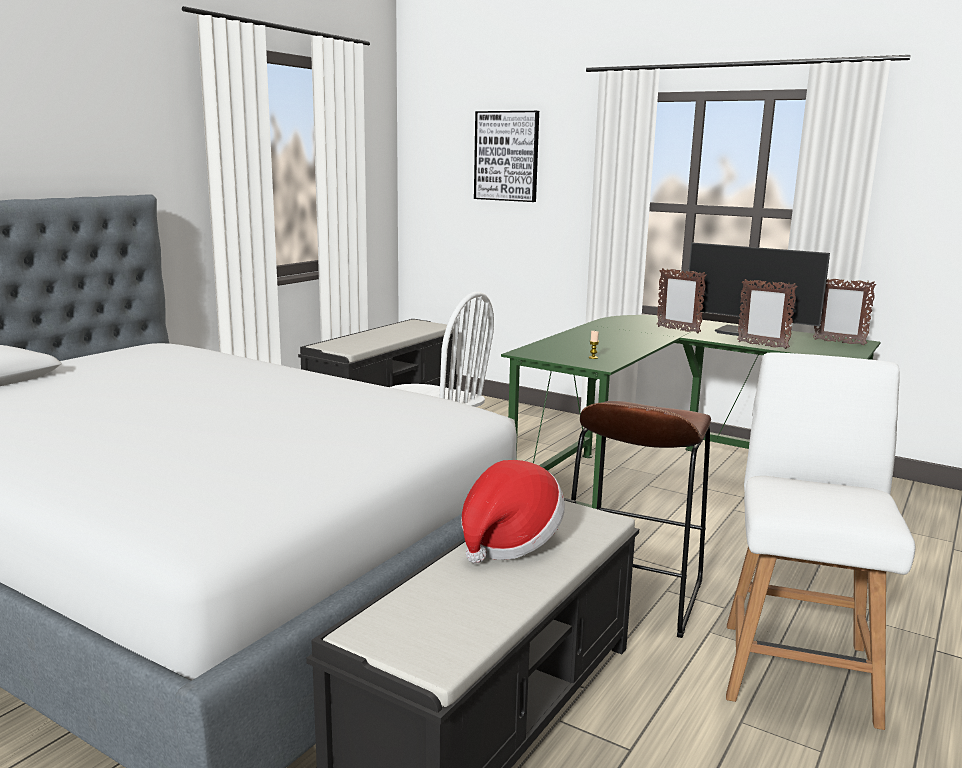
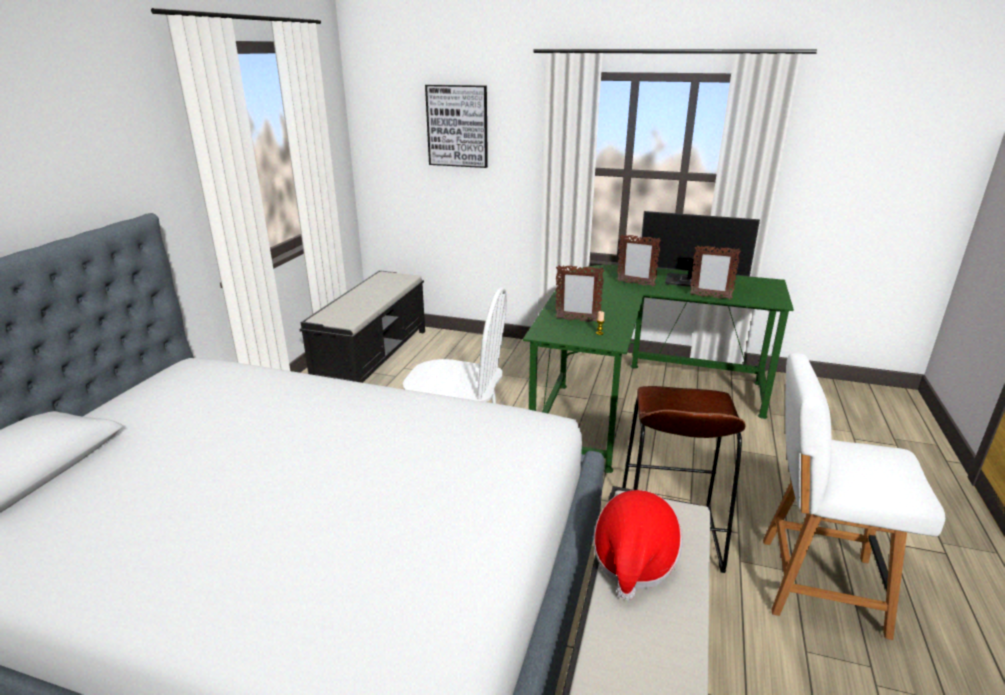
camera: 15 degrees left, 10 degrees up
(797, 668) = (815, 584): white chair -> white chair turned 75 degrees counterclockwise
(838, 342) = (758, 285): picture frame -> picture frame (577, 320)

